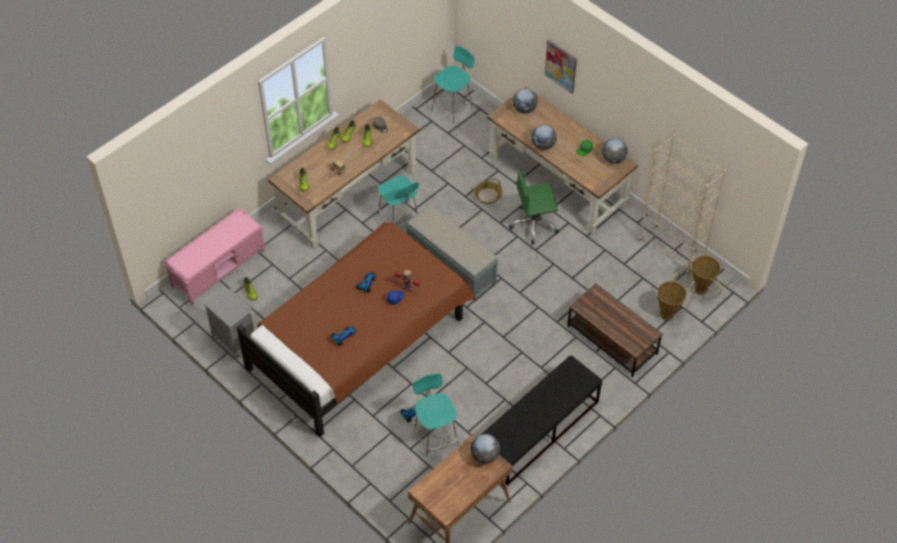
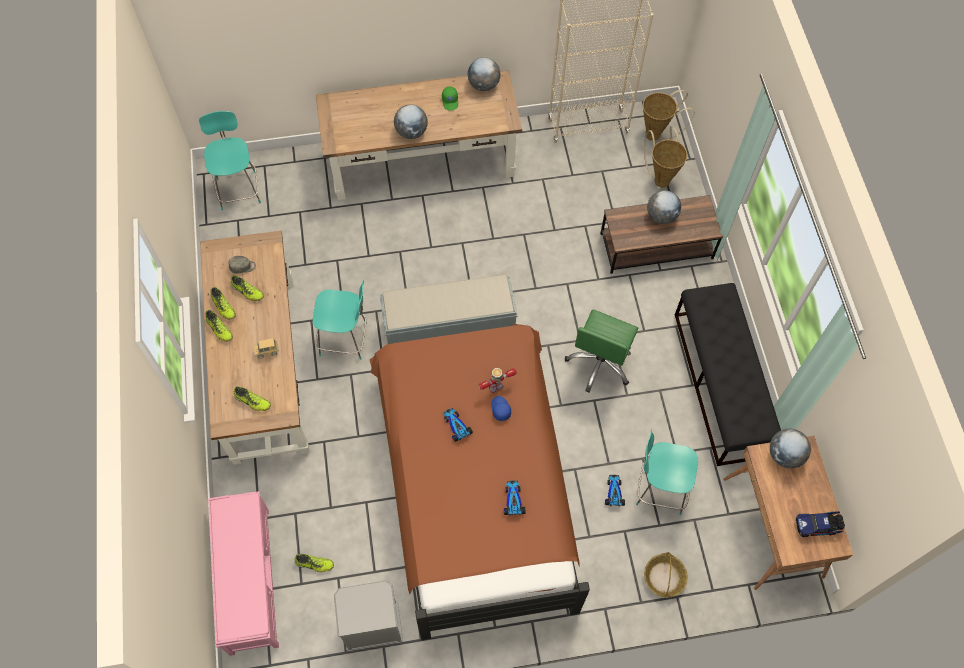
camera: 55 degrees left, 10 degrees up
(450, 497) = (818, 526): none -> toy truck
(487, 195) = (386, 234): basket -> basket (664, 578)
(524, 109) = (346, 116): globe -> globe (661, 216)
(534, 225) = (460, 218): green office chair -> green office chair (600, 363)
(561, 66) = (361, 33): picture -> none

